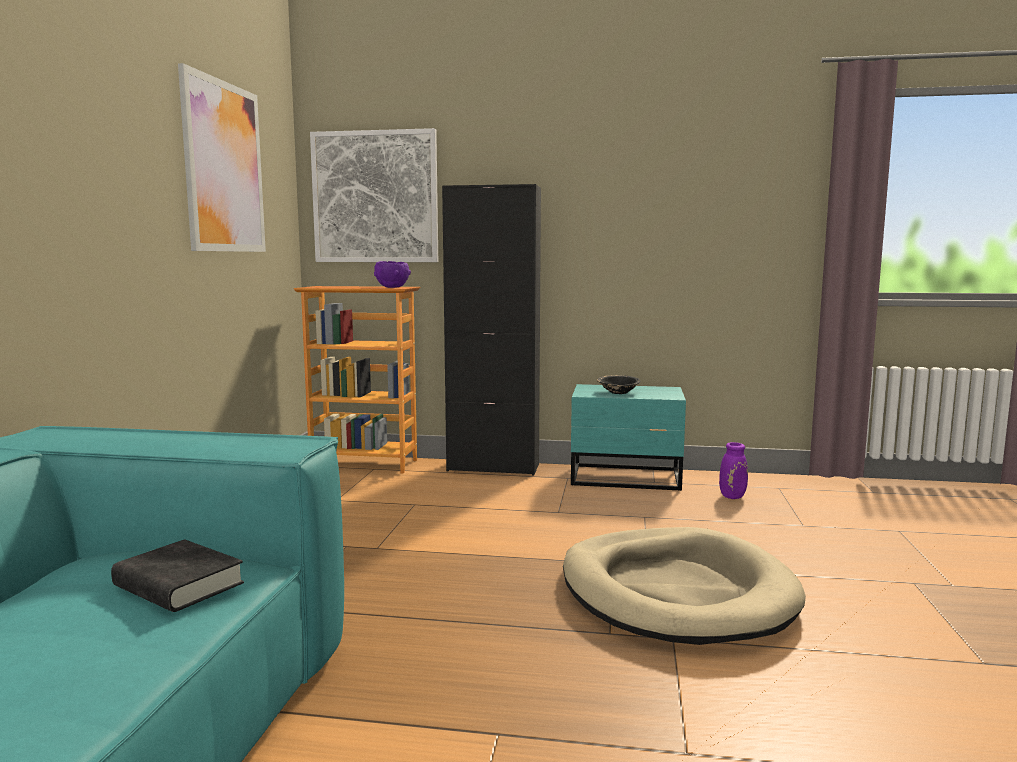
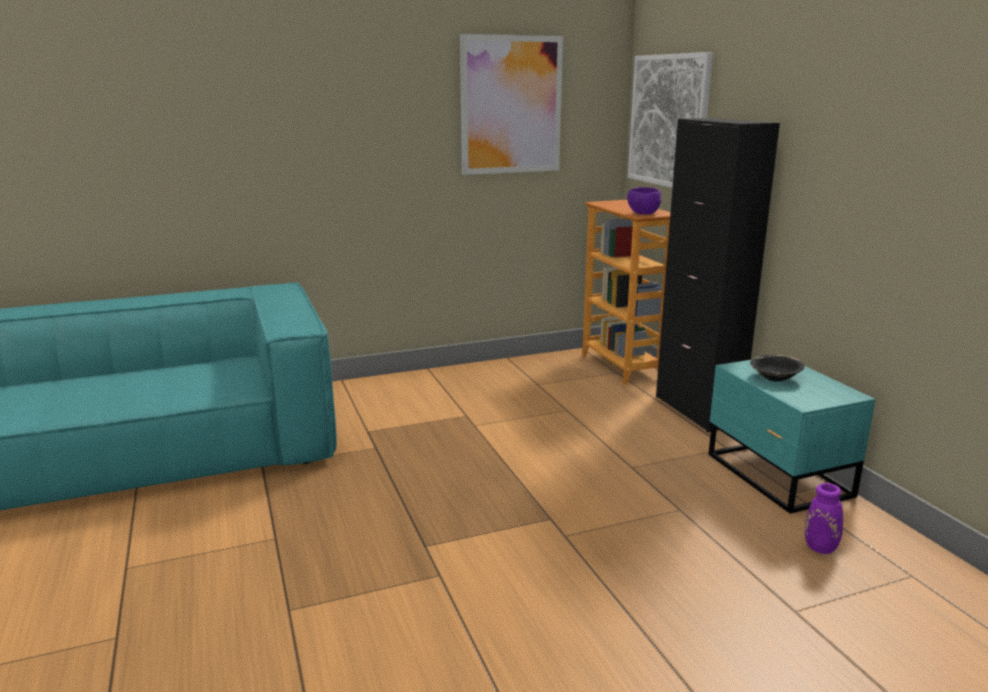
camera: 60 degrees right, 10 degrees up
(178, 585) = (216, 382): black book -> none
(675, 592) = (523, 560): beige dog bed -> none

